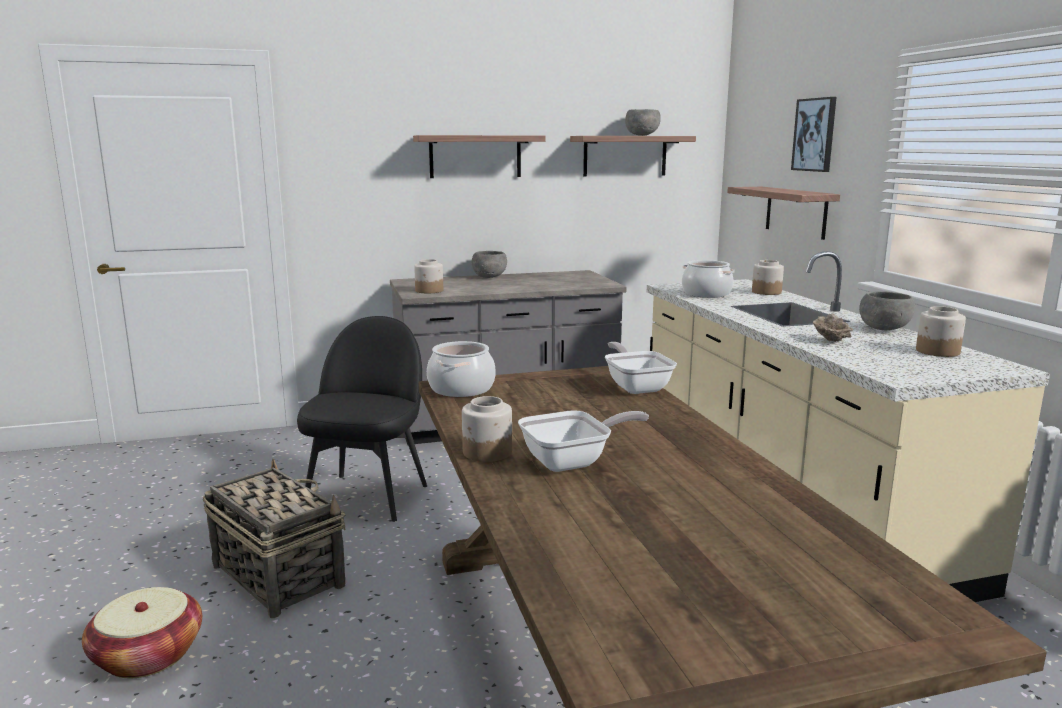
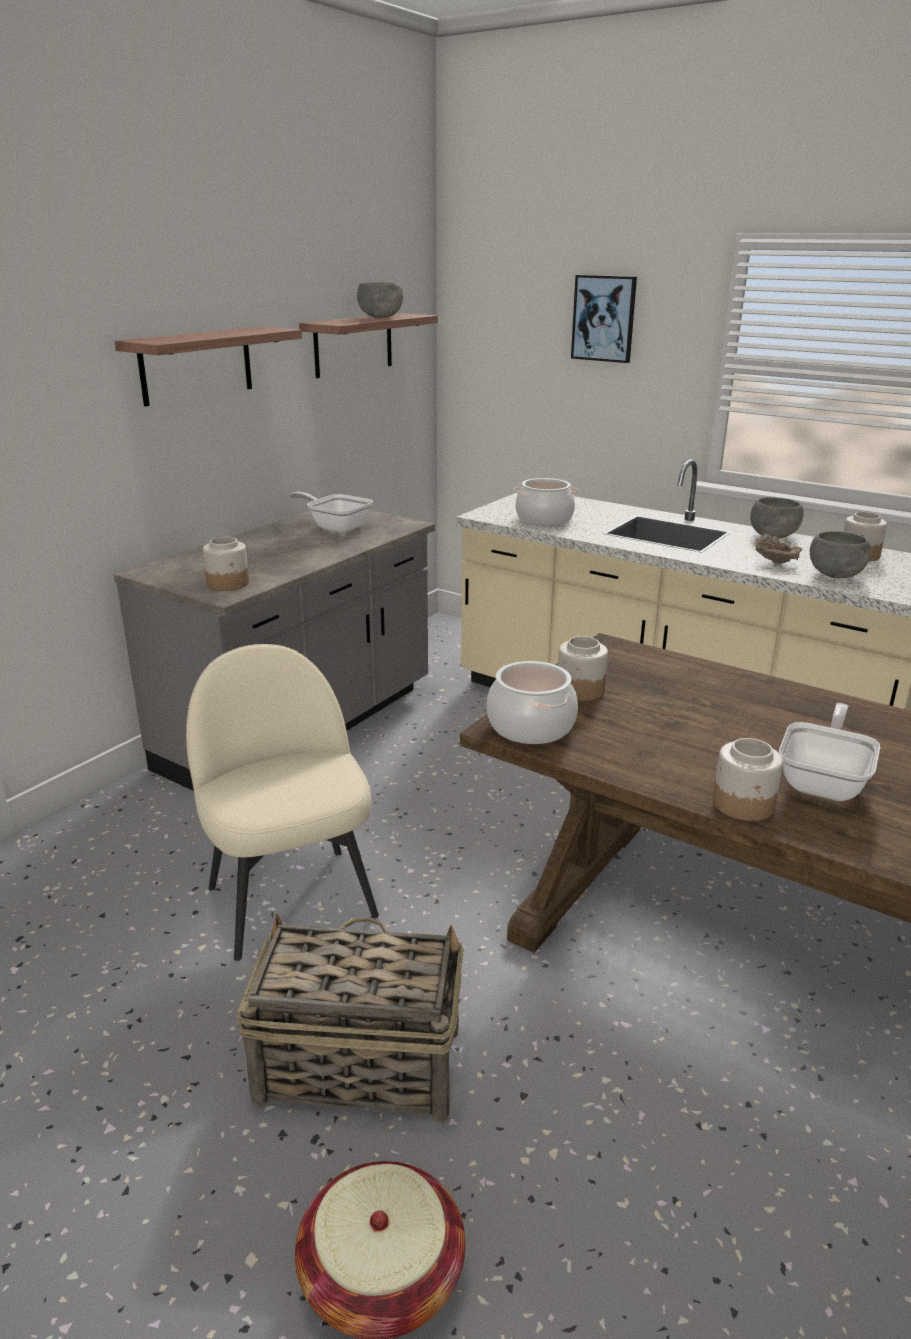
camera: 40 degrees left, 10 degrees up
(368, 495) = (290, 898): black chair -> beige chair
(489, 277) = (246, 540): grey bowl -> grey bowl (835, 575)
(636, 386) = (669, 662): frying pan -> frying pan (336, 527)
(766, 292) = (586, 505): jar -> jar (579, 690)
(796, 212) = (578, 406): shelf -> none

